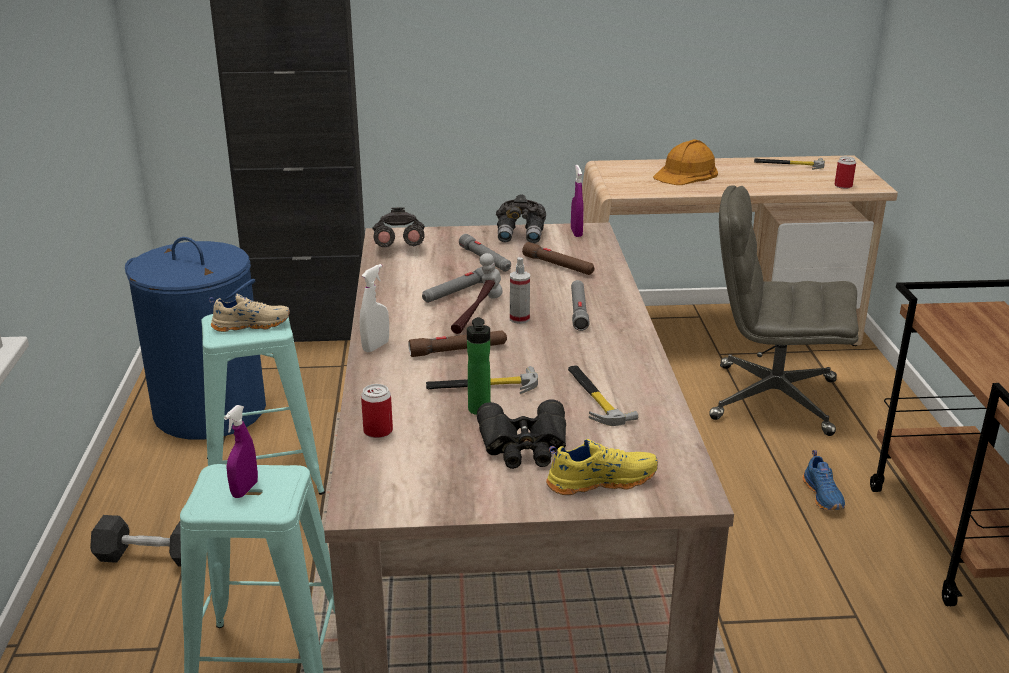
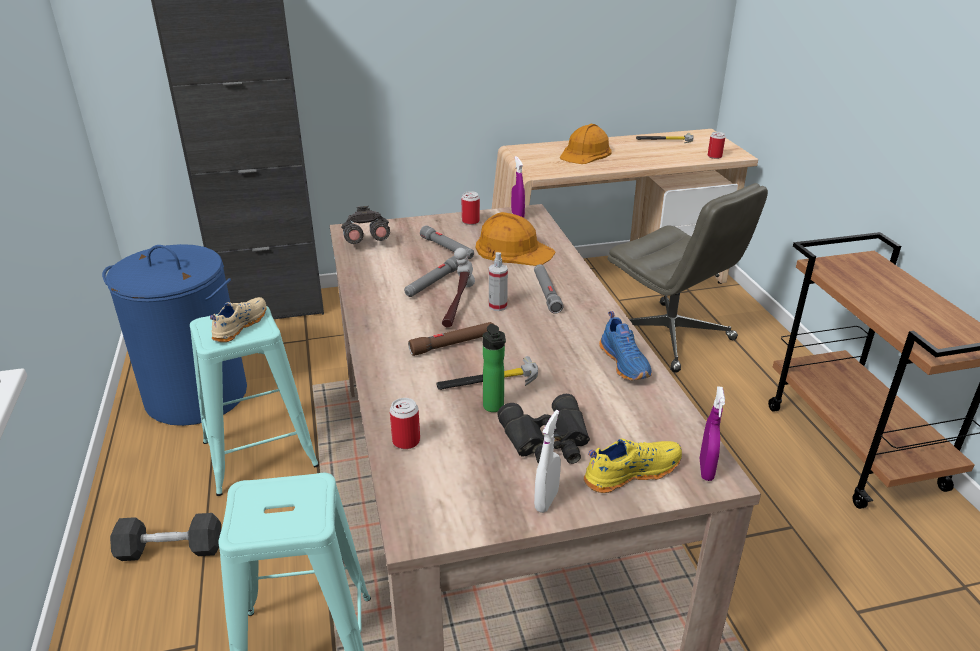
camera: 10 degrees left, 5 degrees up
(245, 490) = (277, 506): purple spray bottle -> purple spray bottle (706, 470)
(251, 324) = (239, 326): beige shoe -> beige shoe turned 45 degrees counterclockwise
(376, 346) = (376, 347): white spray bottle -> white spray bottle (546, 500)
(521, 235) = (470, 221): grey binoculars -> can
(558, 265) = (513, 249): brown flashlight -> orange hard hat
(594, 397) = (592, 382): hammer -> none
(771, 399) = (670, 337): grey office chair -> grey office chair turned 135 degrees counterclockwise
(824, 495) = (735, 419): blue shoe -> blue shoe (626, 363)

